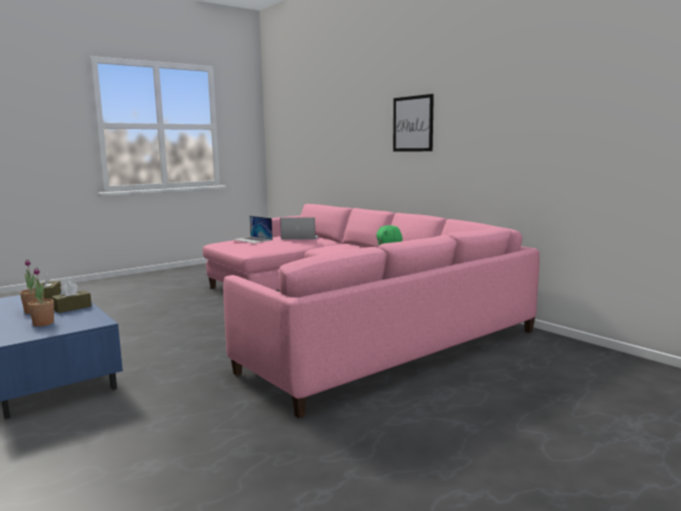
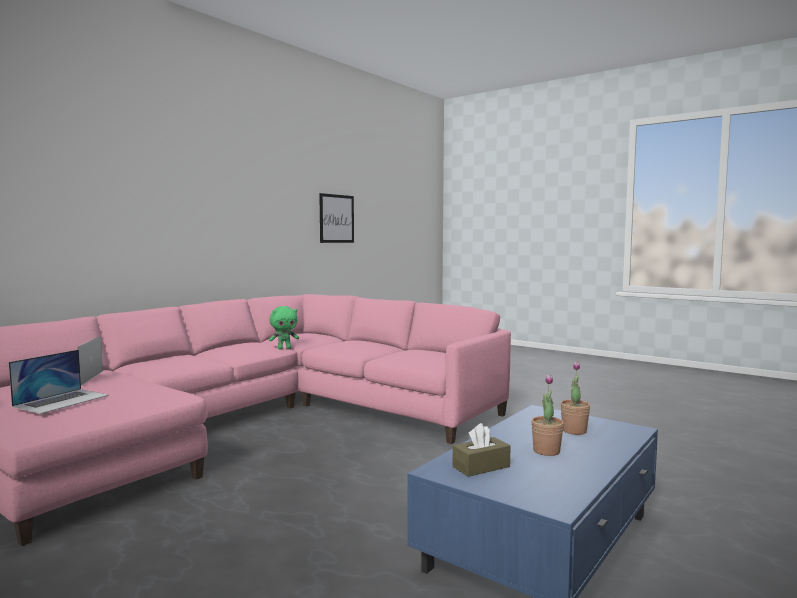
camera: 105 degrees left, 5 degrees down
(72, 308) = (511, 435): brown tissue box -> none
(413, 124) = (159, 200): picture -> picture (336, 218)

